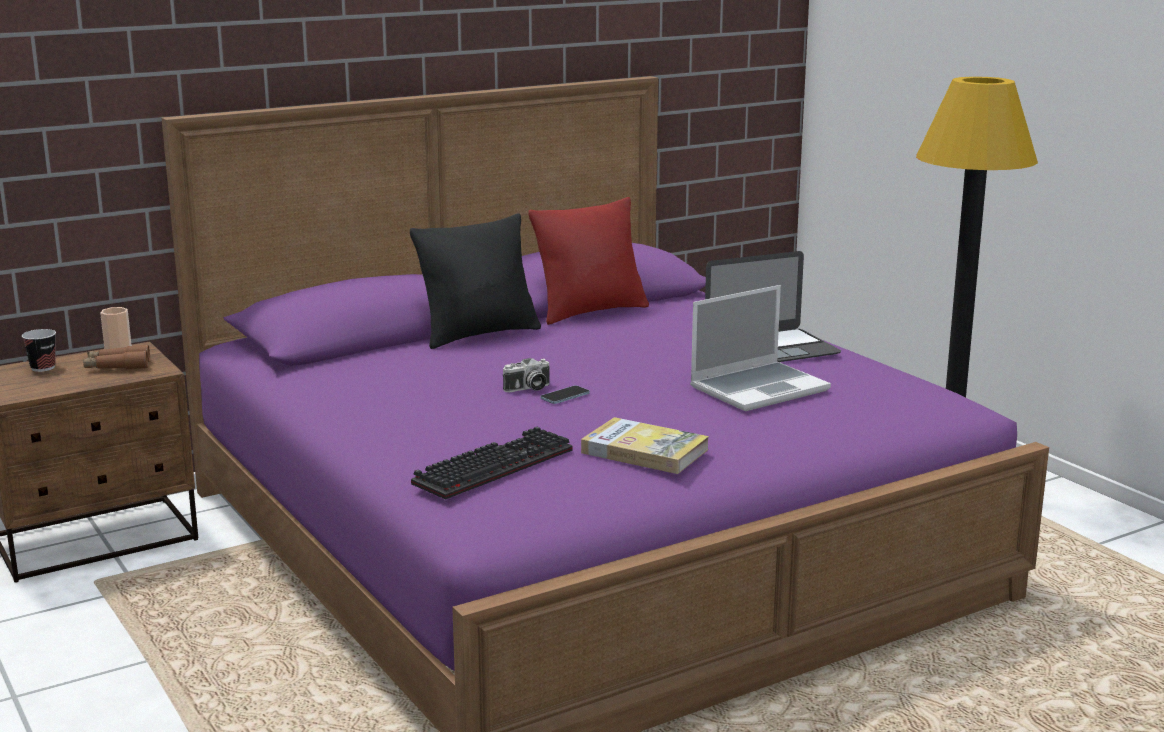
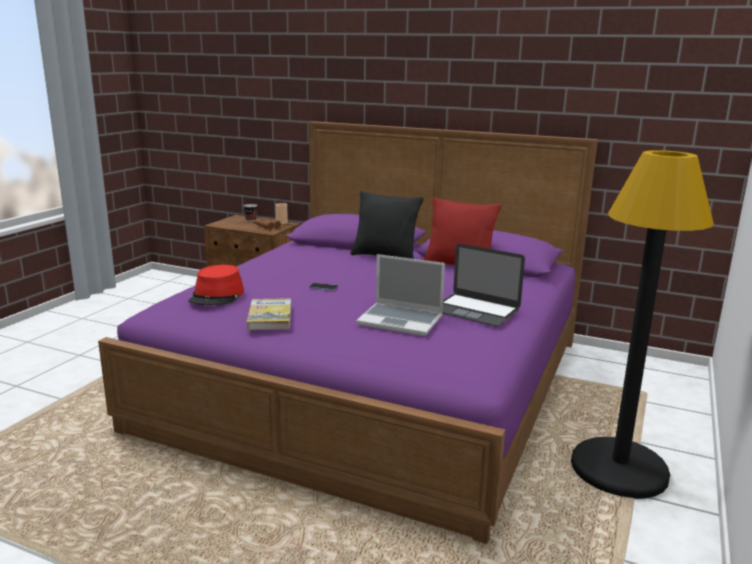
camera: 55 degrees right, 0 degrees up
(493, 465) = (217, 296): keyboard -> red hat
(528, 389) = (324, 280): camera -> none

